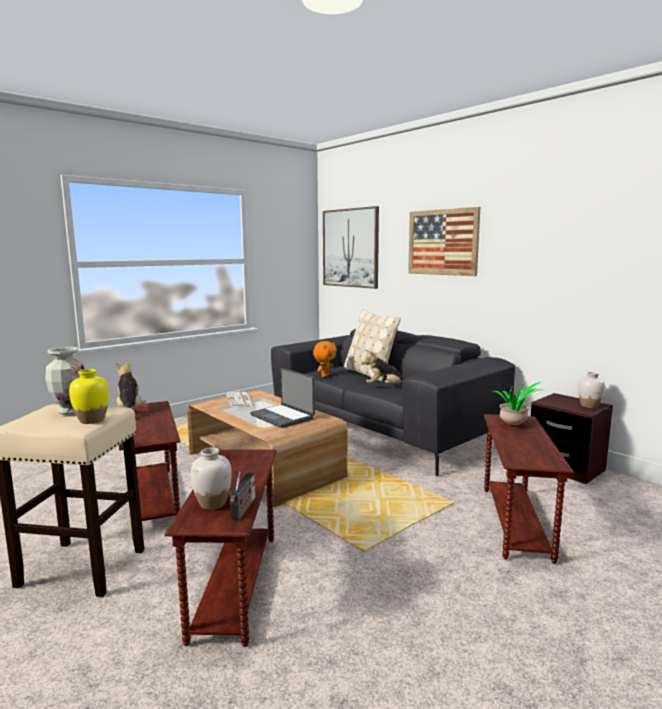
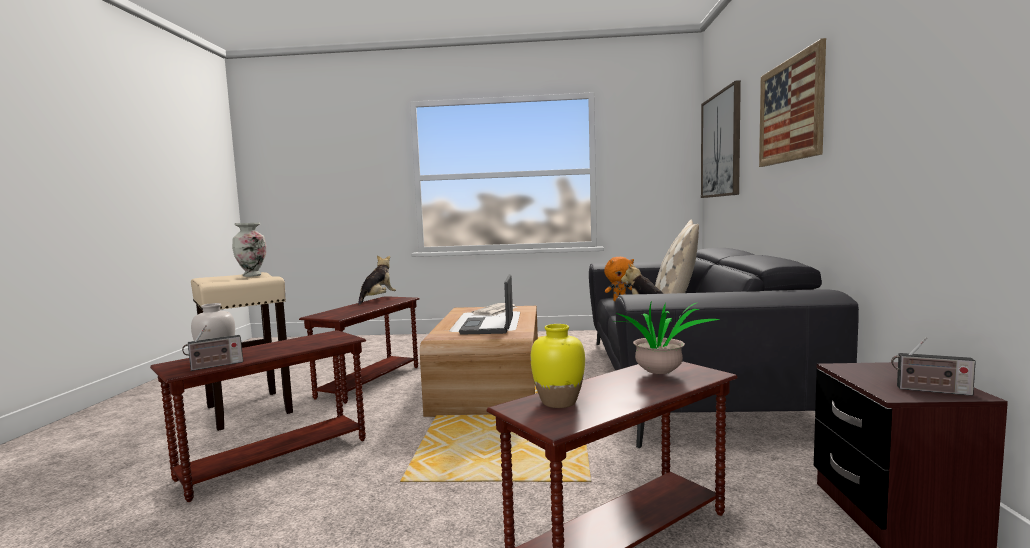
camera: 45 degrees right, 5 degrees down
(91, 420) = (235, 279): yellow vase -> yellow vase (558, 402)
(589, 406) = (930, 390): white vase -> radio

